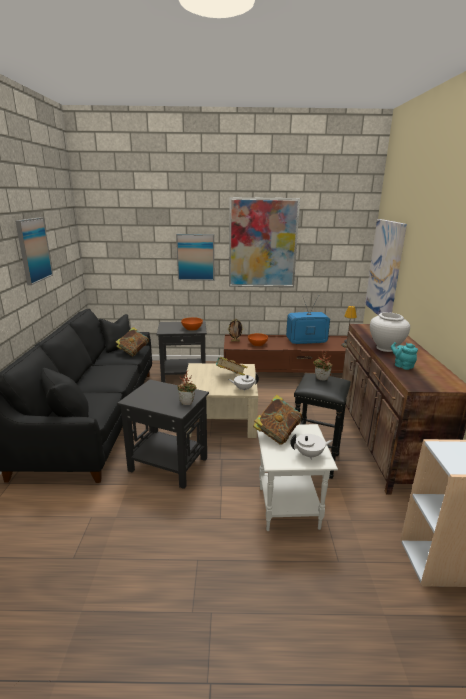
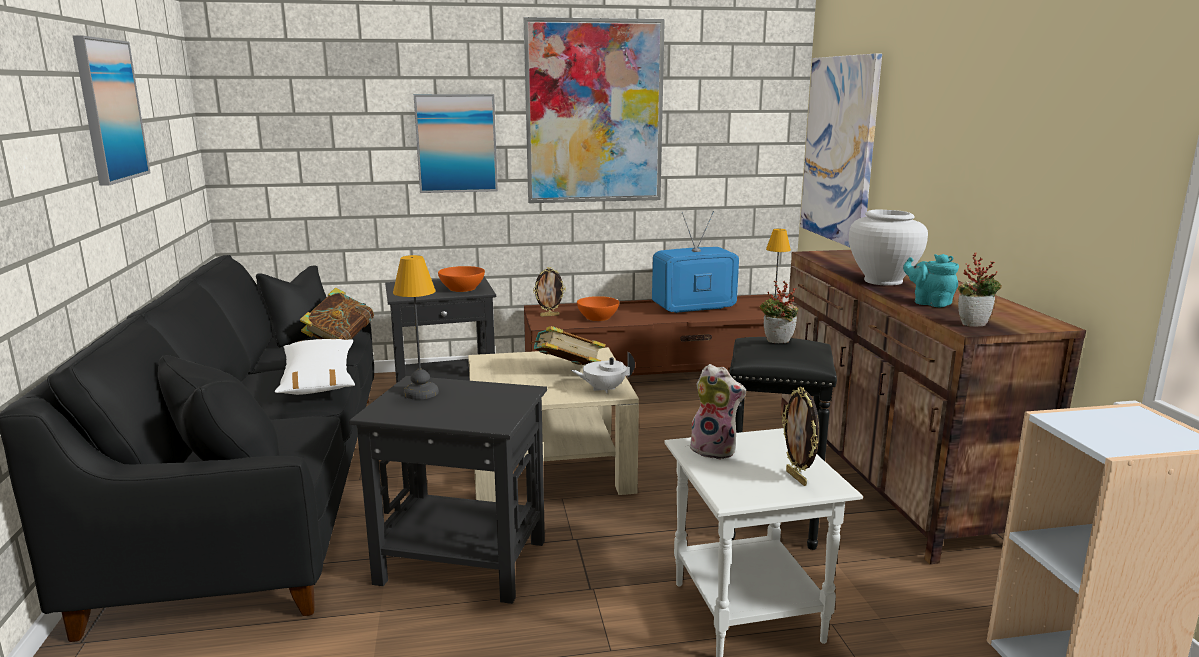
camera: 10 degrees left, 5 degrees down
(118, 373) = (318, 380): none -> white pillow
(152, 390) = (421, 393): none -> table lamp
(187, 402) = (509, 407): potted plant -> potted plant (973, 324)
(277, 434) = (715, 450): book -> plush toy
(309, 455) = (797, 478): white teapot -> picture frame

